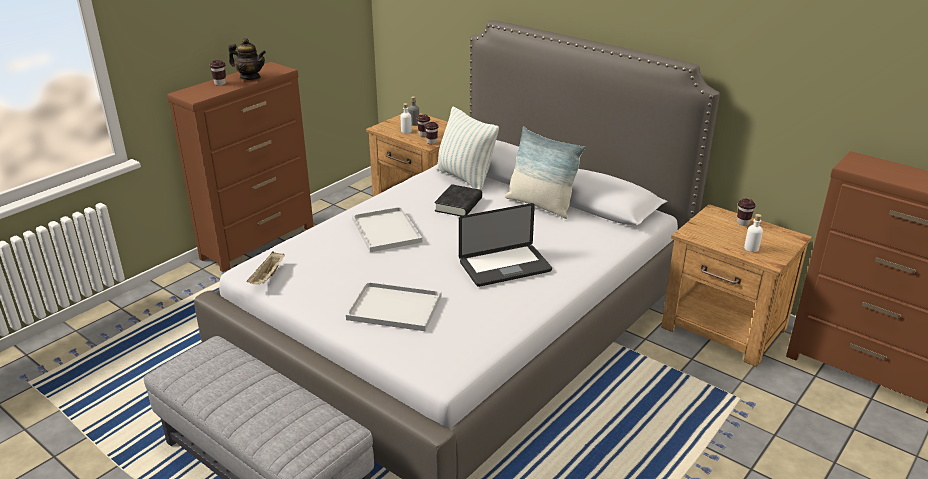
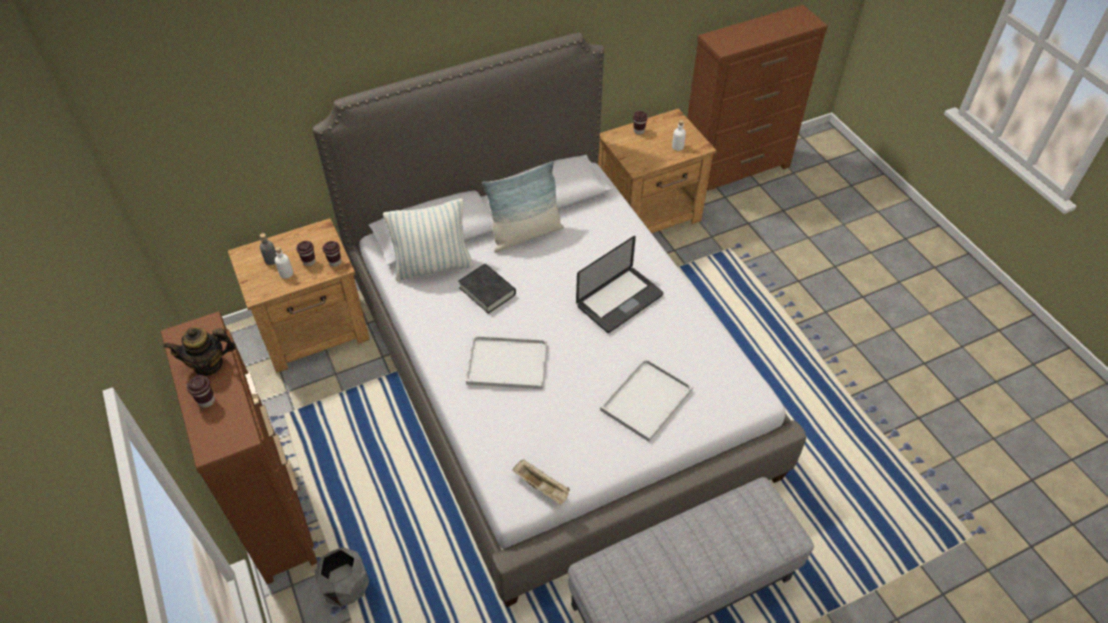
camera: 65 degrees left, 20 degrees up
(208, 289) = (345, 586): none -> grey planter
(250, 77) = (208, 364): teapot -> teapot turned 150 degrees counterclockwise
(505, 267) = (619, 300): laptop -> laptop turned 45 degrees clockwise

